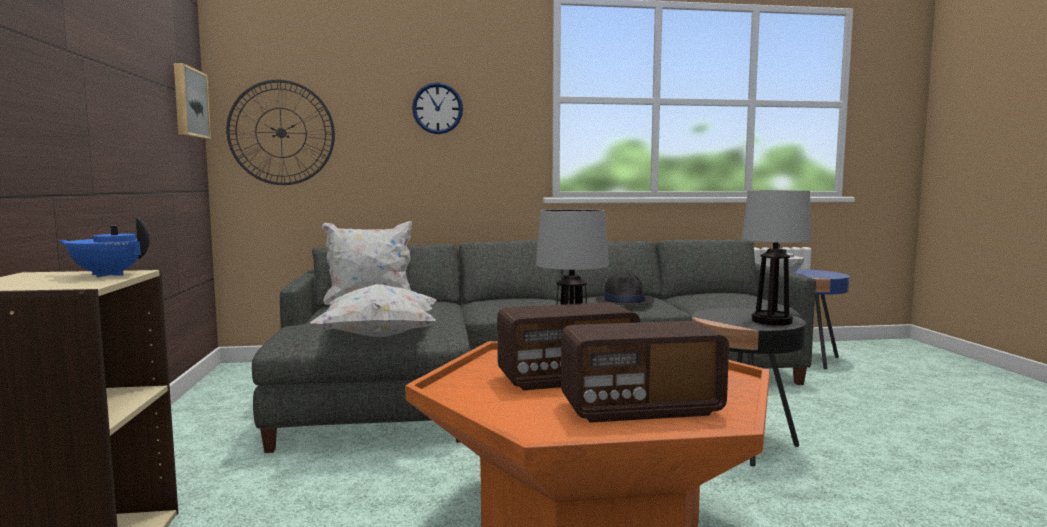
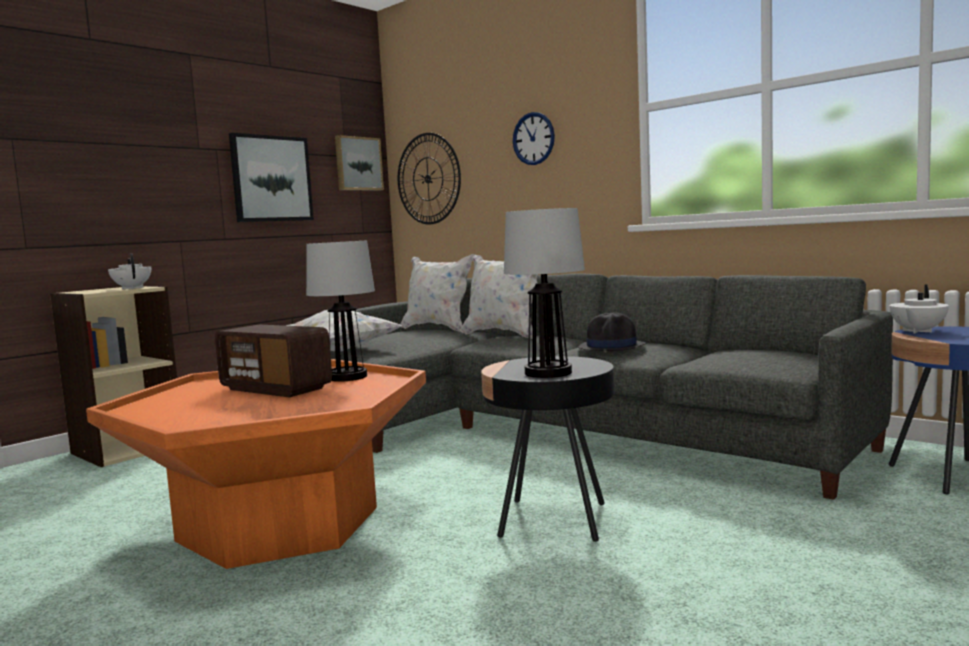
camera: 50 degrees right, 0 degrees up
(108, 275) = (132, 288): blue teapot -> white teapot
(131, 110) = (271, 179): none -> picture
(475, 301) = (503, 334): none -> white pillow
(640, 408) = (219, 411): radio -> none

